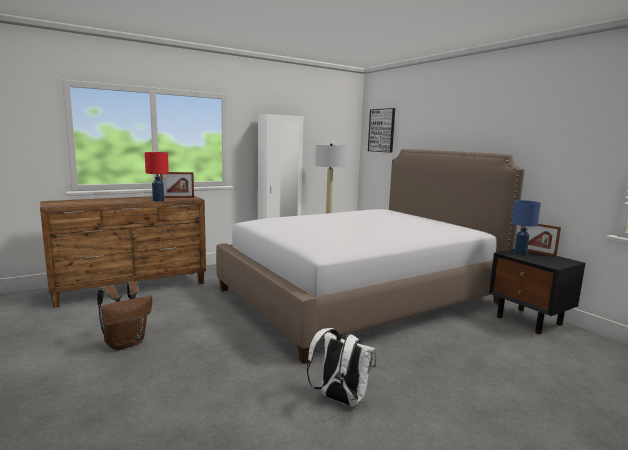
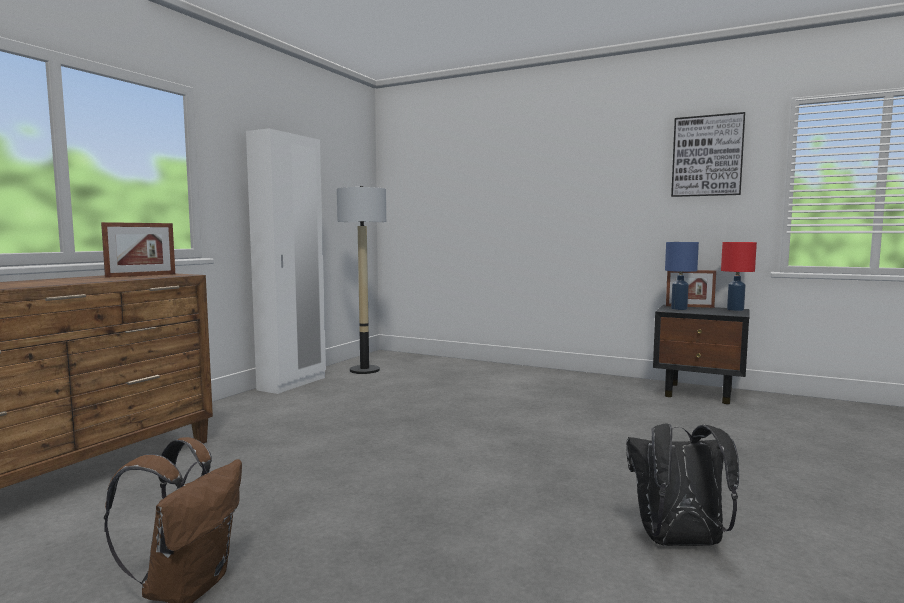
camera: 30 degrees left, 5 degrees down
(158, 200) = (115, 279): red table lamp -> red table lamp (735, 309)
(339, 399) = (678, 543): white backpack -> black backpack
(360, 296) = (487, 407): bed -> none
(382, 130) = (417, 171): picture -> picture (707, 156)

